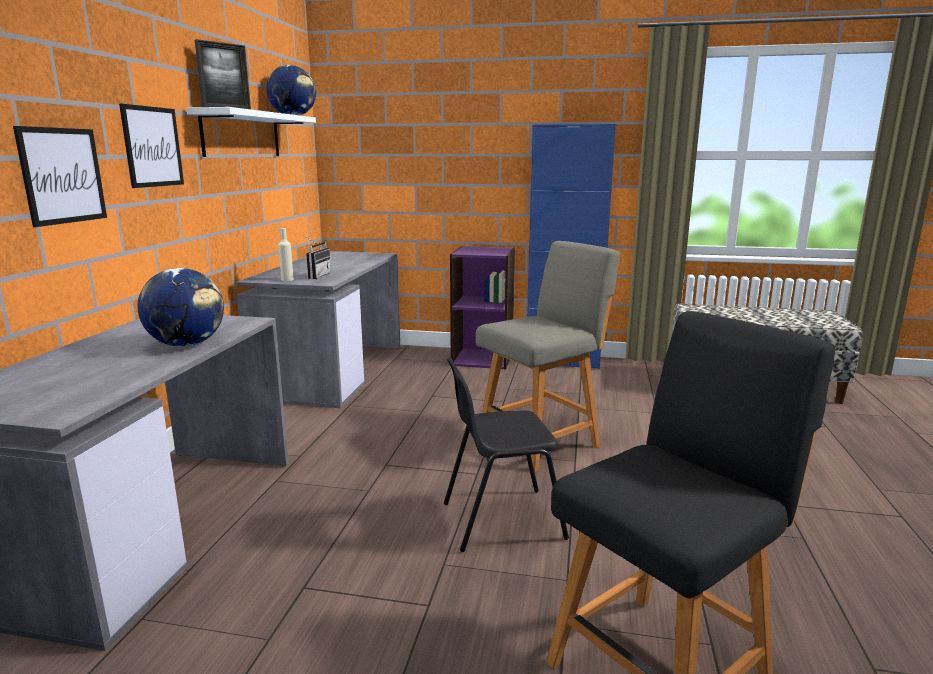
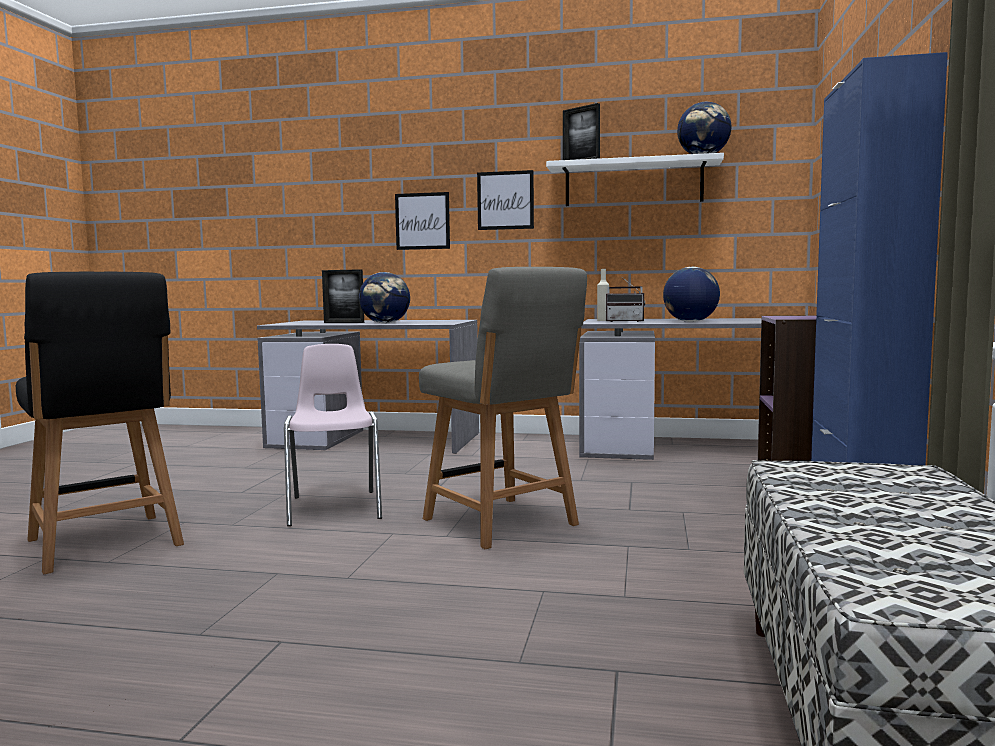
camera: 90 degrees right, 10 degrees down
(107, 368) = (344, 322): none -> picture frame
(348, 266) = (690, 321): none -> globe
(501, 519) = (335, 507): black chair -> pink chair

